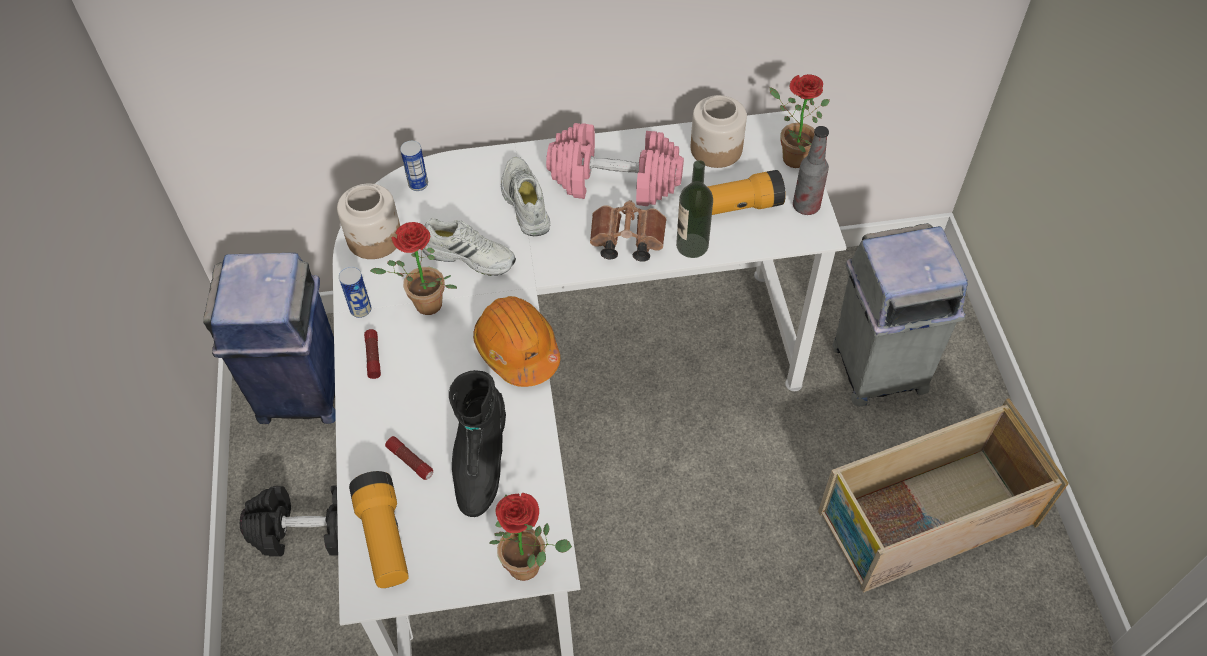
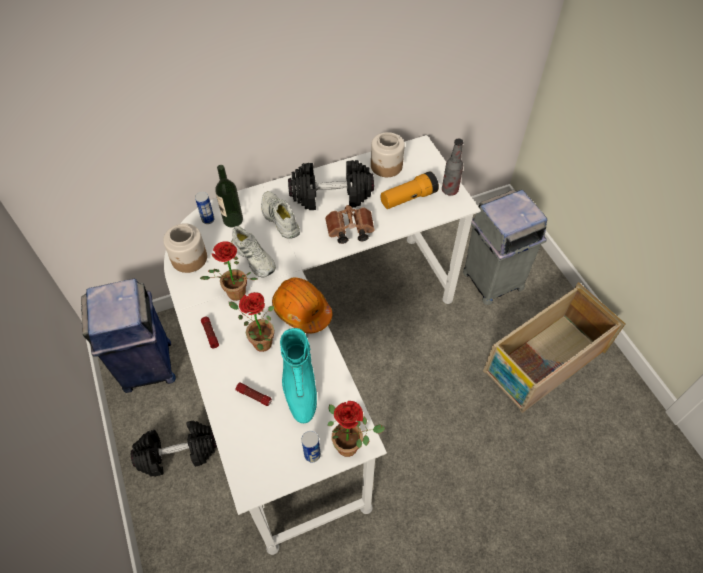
camera: 15 degrees left, 0 degrees up
(360, 309) = (193, 305): can -> can (312, 454)
(384, 538) = (251, 450): flashlight -> none
(470, 255) = (254, 257): white shoe -> white shoe turned 45 degrees clockwise
(479, 462) = (299, 387): black boot -> turquoise boot
(614, 182) = (331, 196): pink dumbbell -> black dumbbell
(692, 245) = (390, 226): bottle -> bottle (233, 220)
(789, 157) = (431, 163): potted plant -> potted plant (258, 343)

